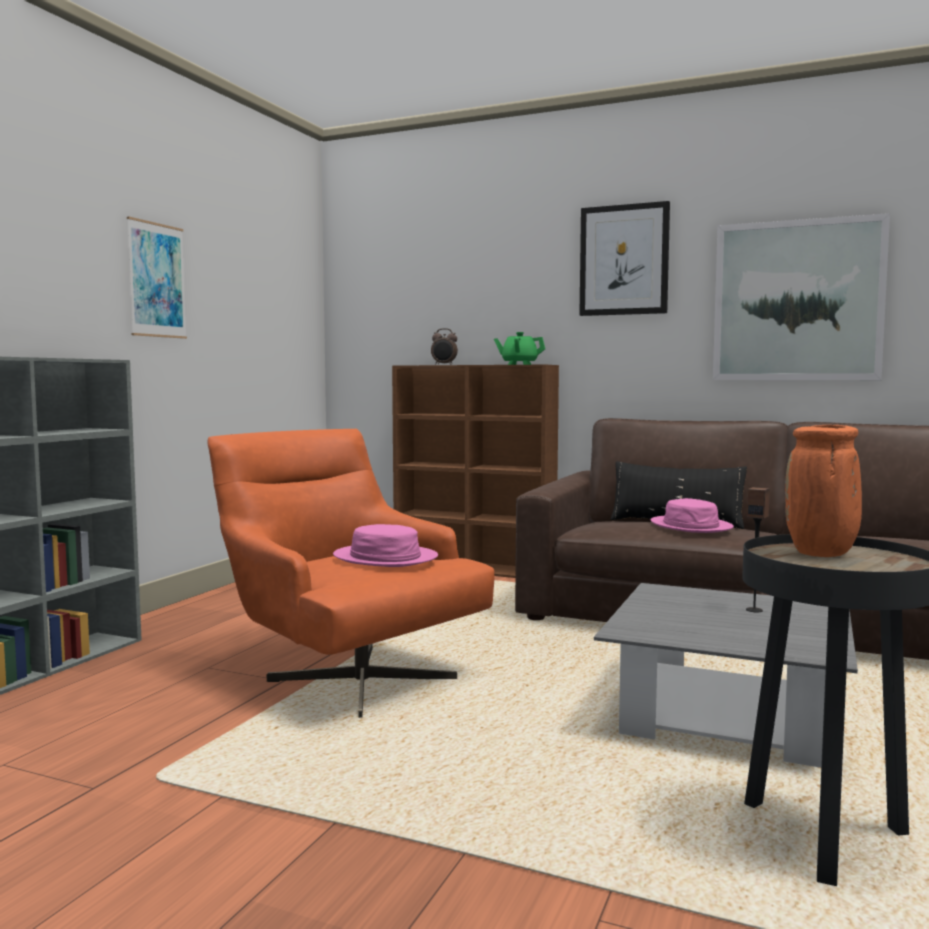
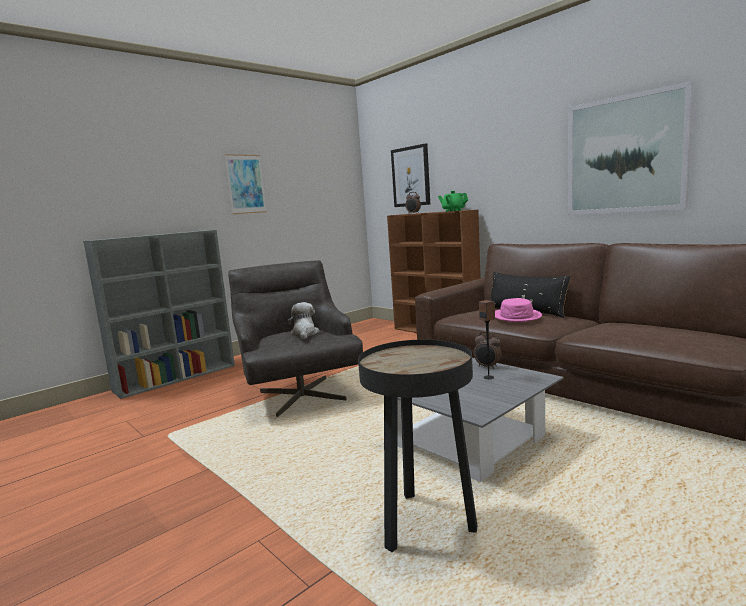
camera: 25 degrees right, 5 degrees up
(347, 675) = (299, 392): orange armchair -> grey armchair
(385, 558) = (304, 334): pink hat -> plush toy
(624, 260) = (513, 138): picture -> picture (411, 176)
(728, 597) = (487, 367): none -> alarm clock
(821, 554) = (416, 355): orange vase -> none

